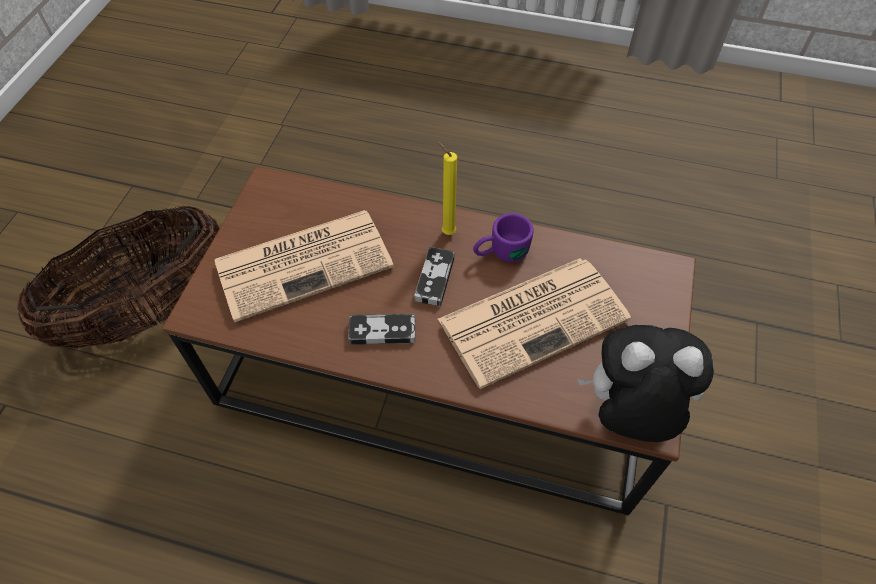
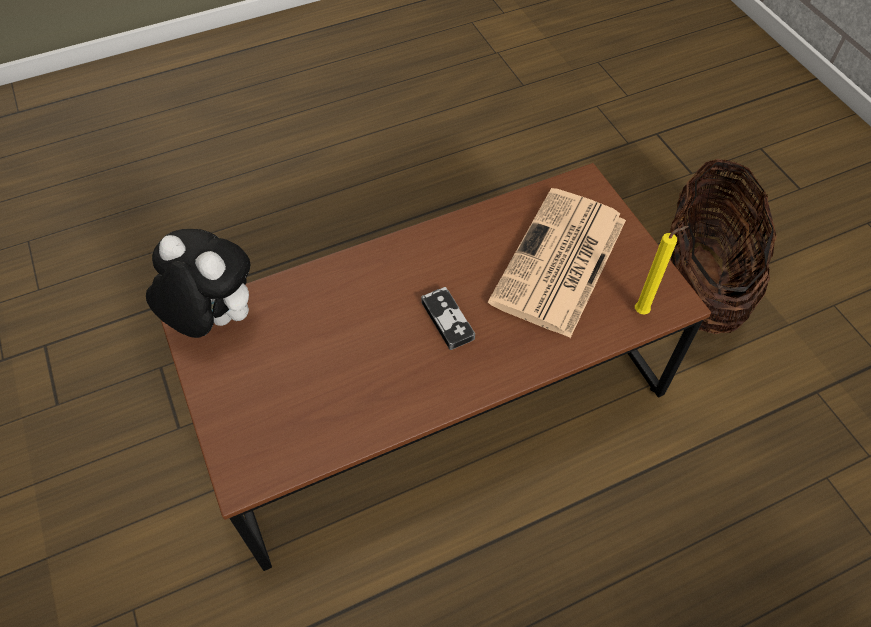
camera: 140 degrees right, 0 degrees up
(382, 331) = (445, 255): game controller -> none
(446, 232) = (479, 369): yellow candle -> yellow candle (643, 311)
(500, 252) = (414, 383): purple mug -> none
(534, 318) = (337, 343): newspaper -> none
(629, 413) = (213, 320): plush toy -> plush toy turned 120 degrees counterclockwise

